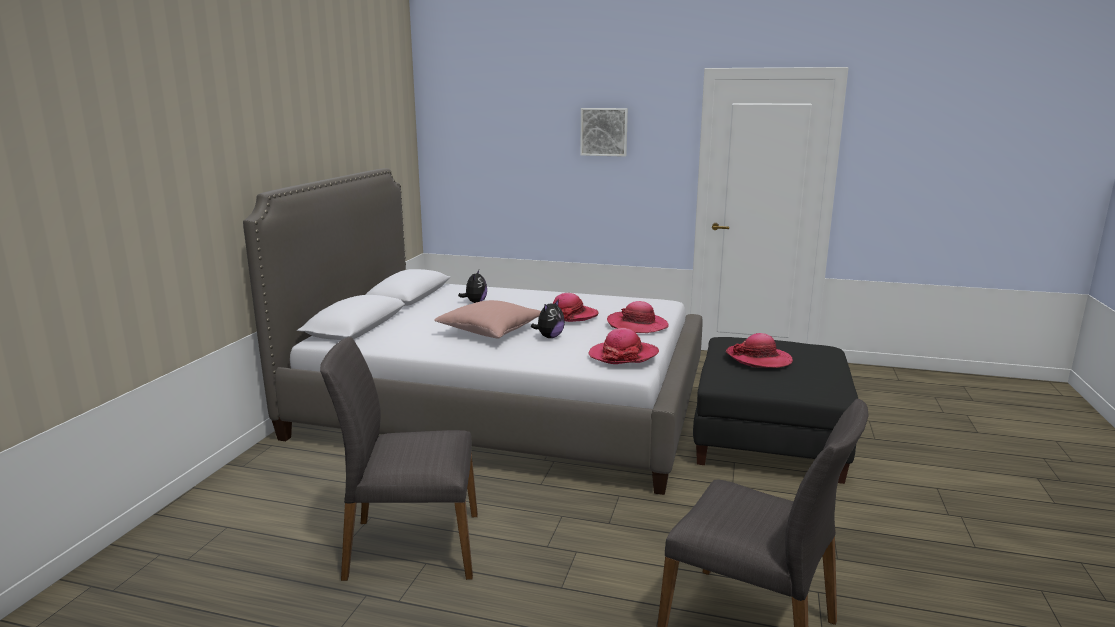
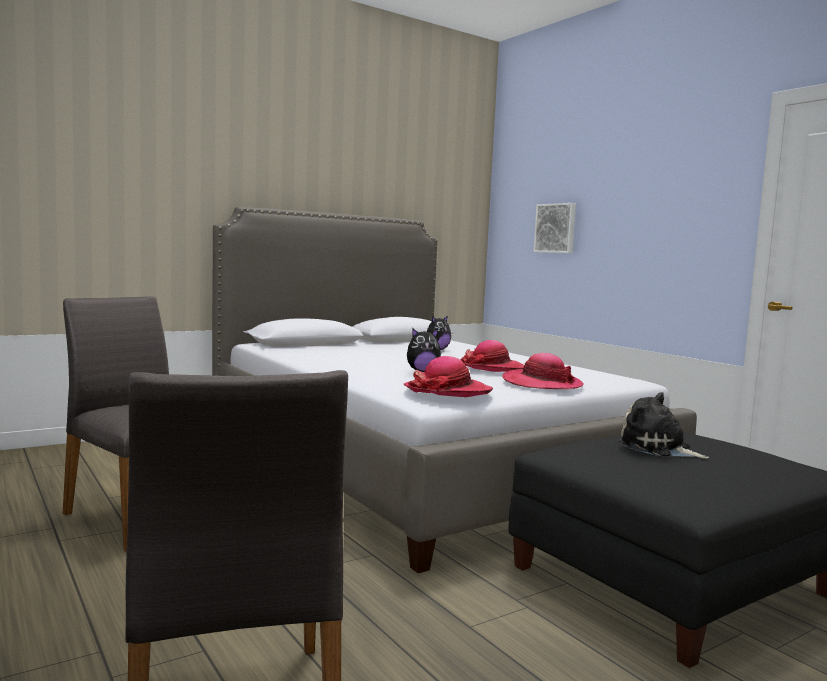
camera: 40 degrees right, 10 degrees down
(490, 331) = (387, 361): pink pillow -> none
(604, 132) = (651, 186): picture -> picture (556, 228)
(759, 359) = (657, 448): hat -> plush toy

